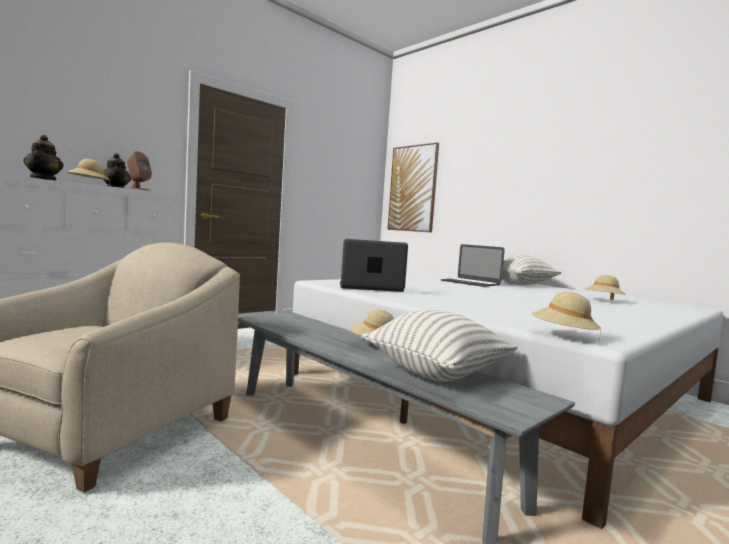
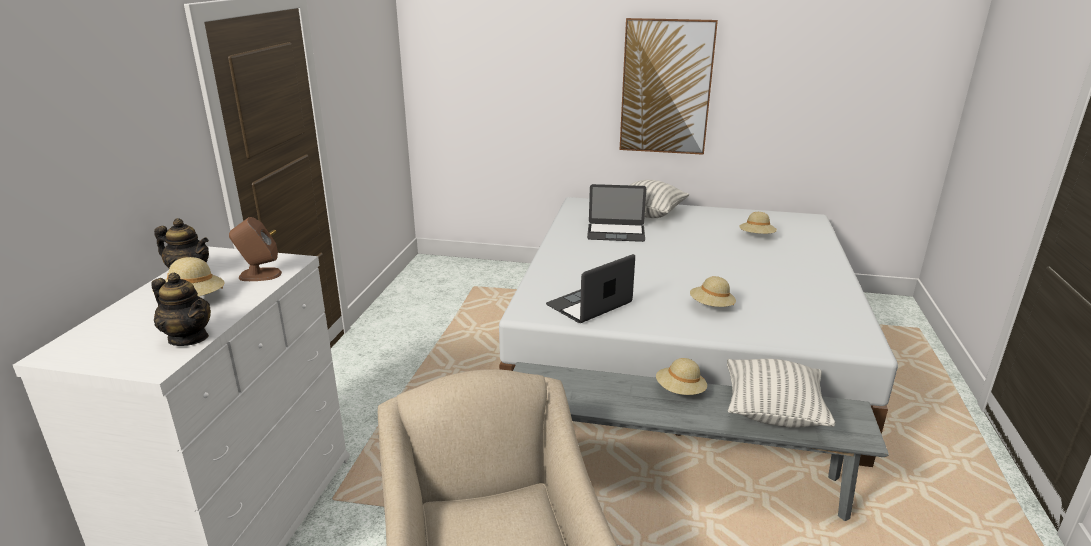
camera: 35 degrees left, 20 degrees up
(413, 188) = (459, 80): picture -> picture (666, 87)
(563, 336) = (845, 350): beige hat -> beige hat (711, 306)

